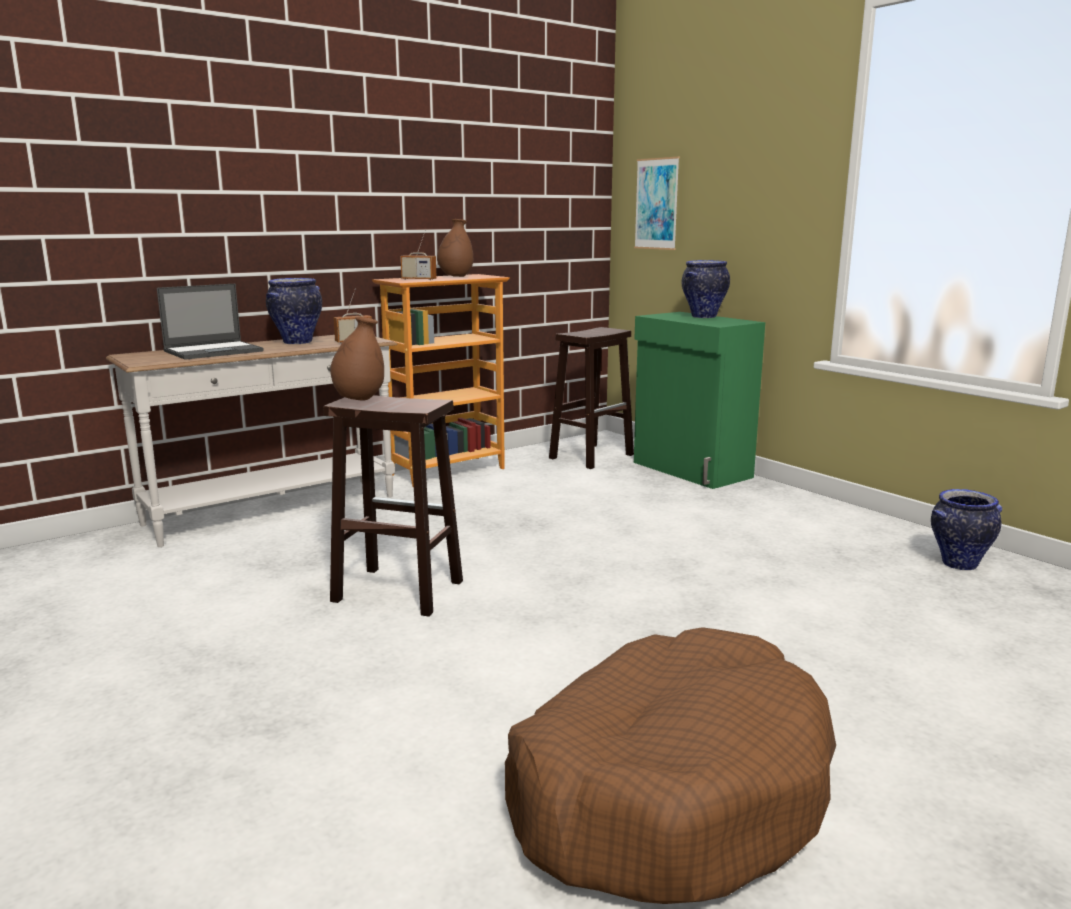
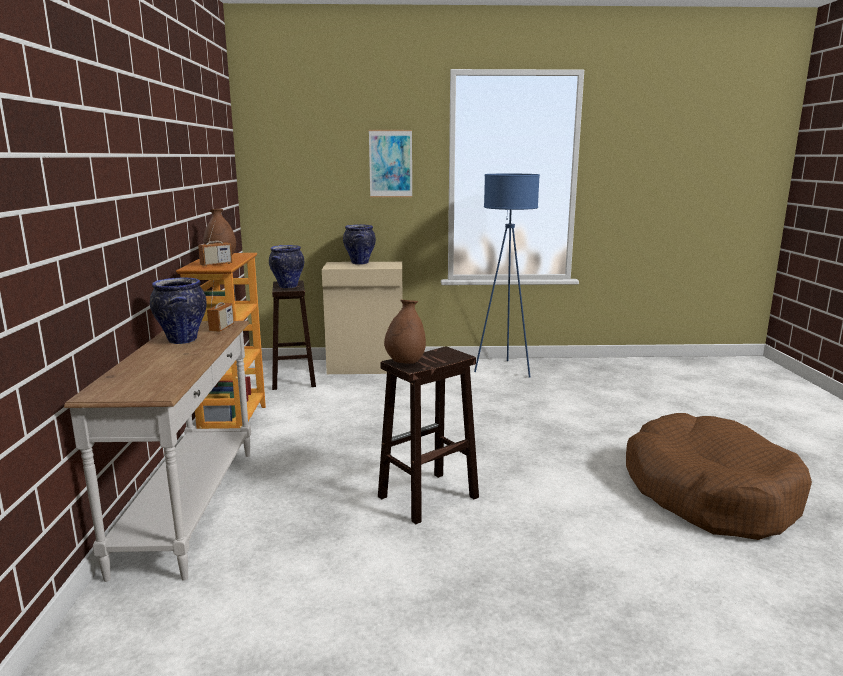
camera: 55 degrees left, 0 degrees up
(214, 351) = (158, 366): laptop -> none
(656, 204) = (290, 186): picture -> picture (390, 164)
(691, 470) = (366, 367): green cabinet -> beige cabinet
(859, 532) = (504, 370): none -> blue floor lamp
(958, 565) = (560, 369): vase -> vase (288, 287)

